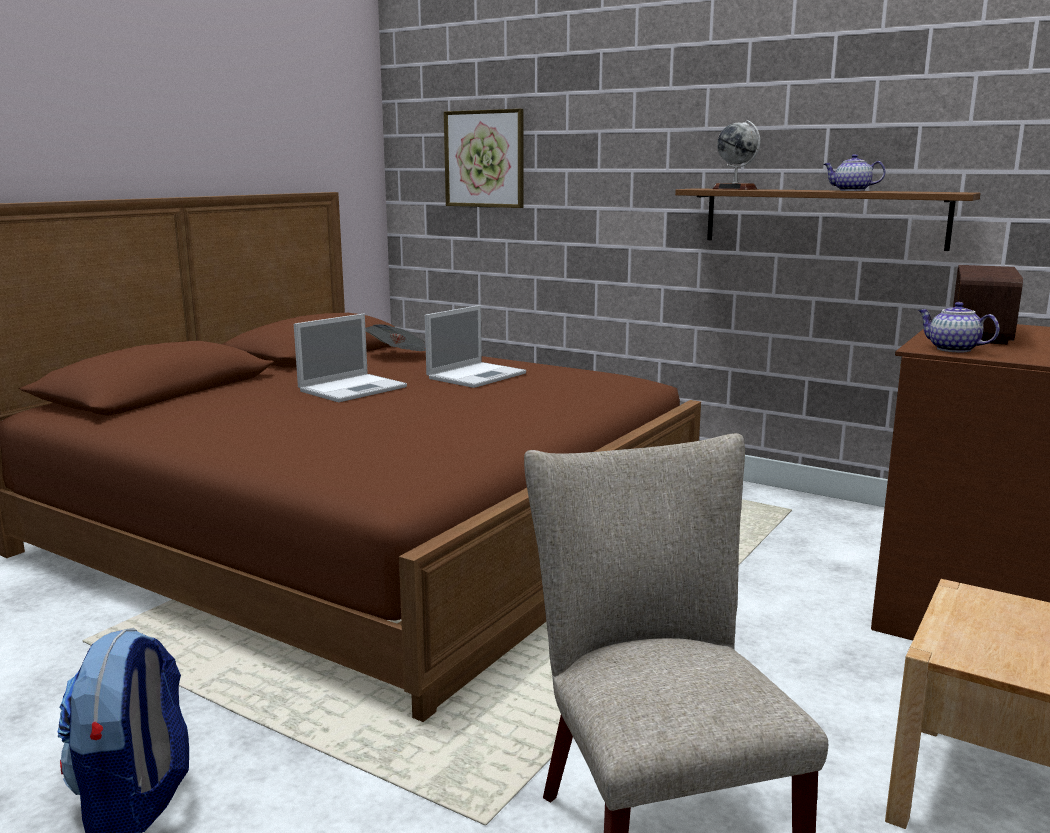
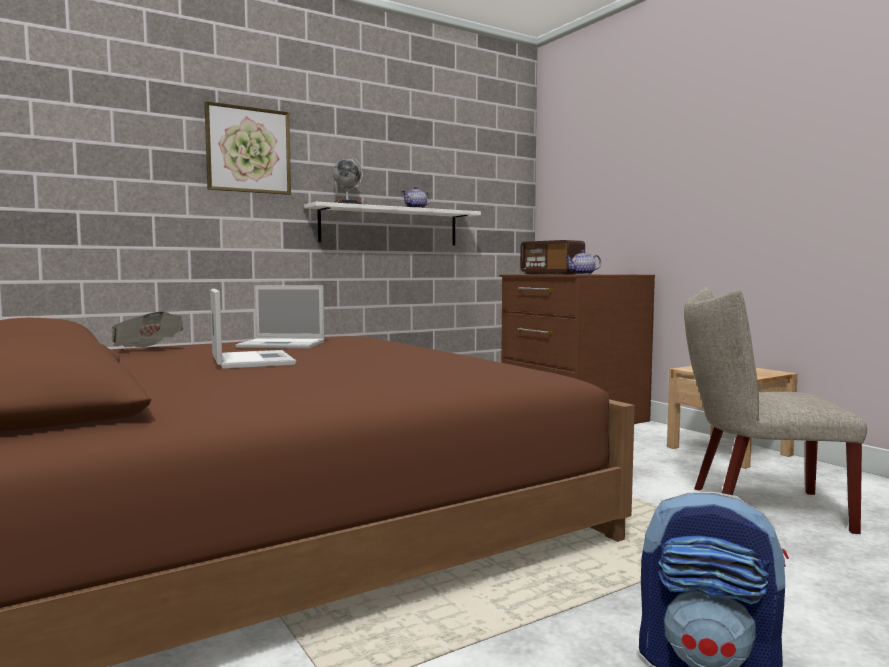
camera: 65 degrees left, 10 degrees down
(477, 375) = (283, 344): laptop -> laptop turned 120 degrees clockwise
(484, 159) = (88, 166): picture -> picture (248, 150)
(822, 217) = (390, 226): brown shelf -> white shelf

